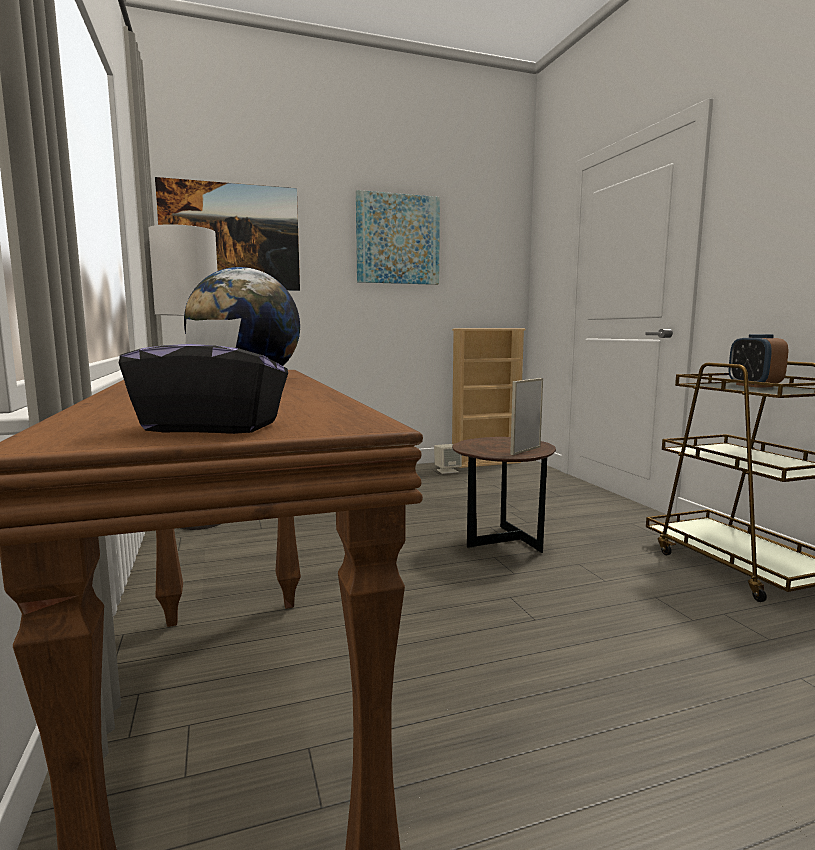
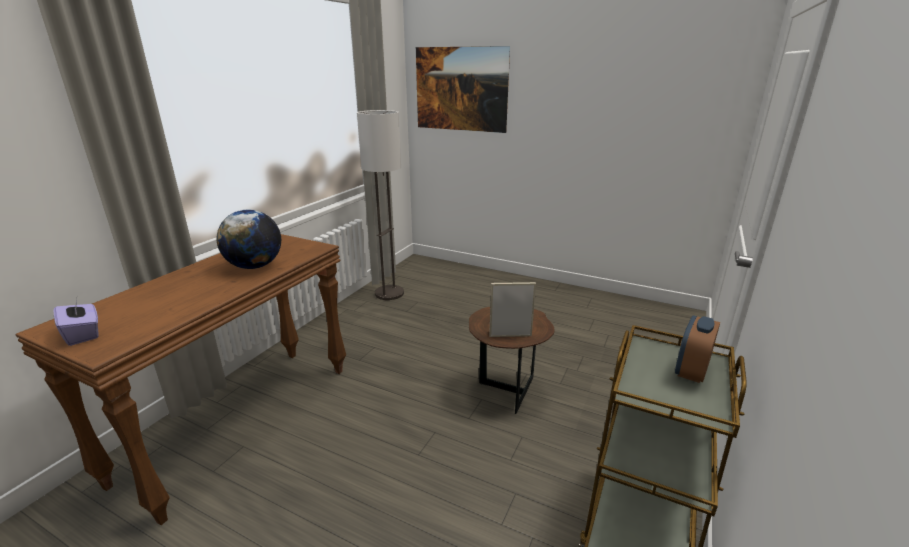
camera: 45 degrees right, 15 degrees up
(213, 427) = (83, 334): black tissue box -> purple tissue box
(397, 239) = (596, 88): picture -> none
(447, 471) = (599, 305): beige speaker -> none
(485, 462) = (650, 307): beige bookcase -> none

